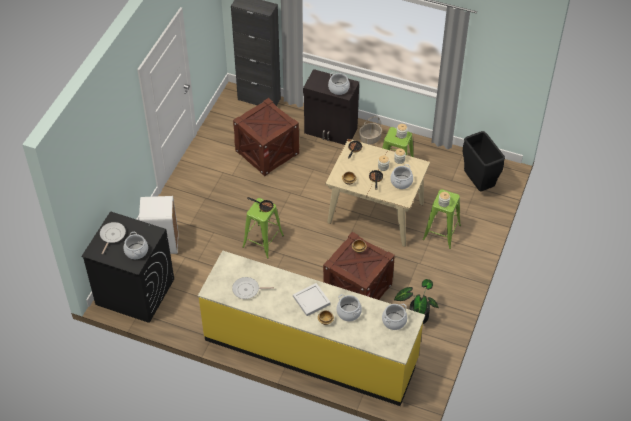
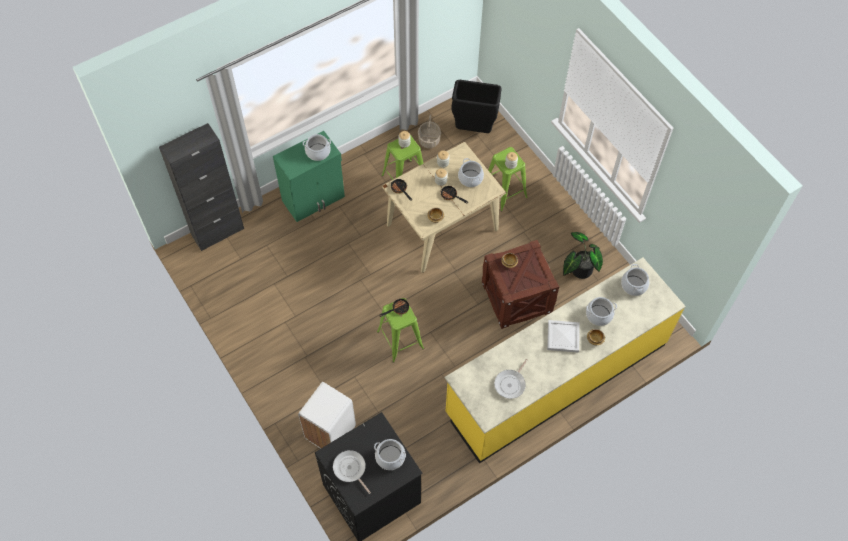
camera: 55 degrees left, 10 degrees up
(267, 152) = (292, 268): crate -> none
(330, 131) = (314, 199): black cabinet -> green cabinet
(370, 138) = (350, 174): basket -> basket (429, 139)

